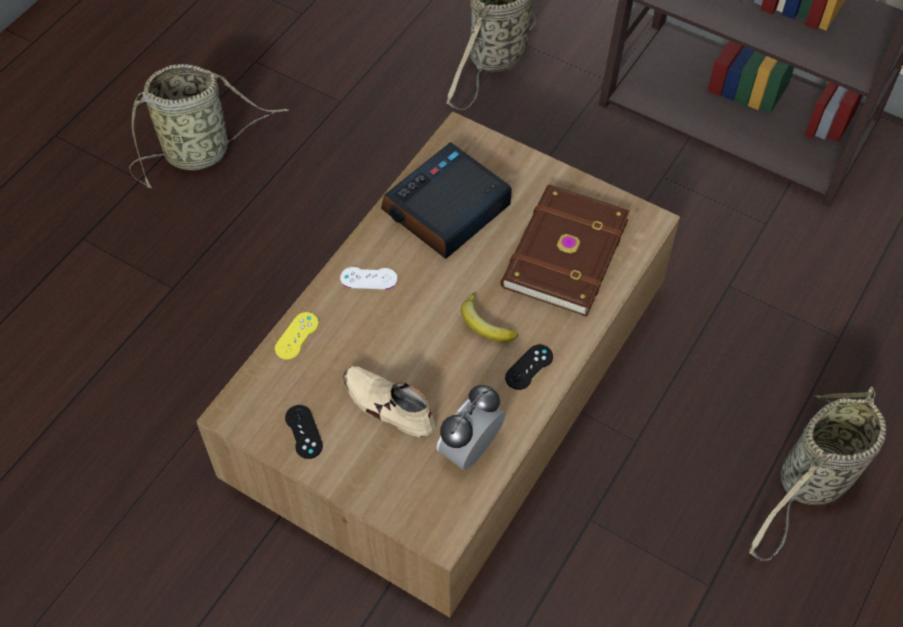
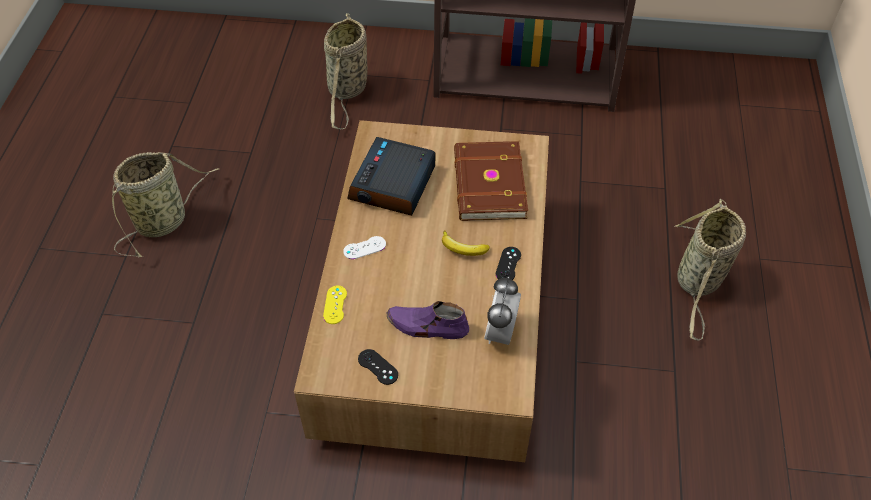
camera: 25 degrees left, 5 degrees down
(387, 406) = (427, 326): beige shoe -> purple shoe

